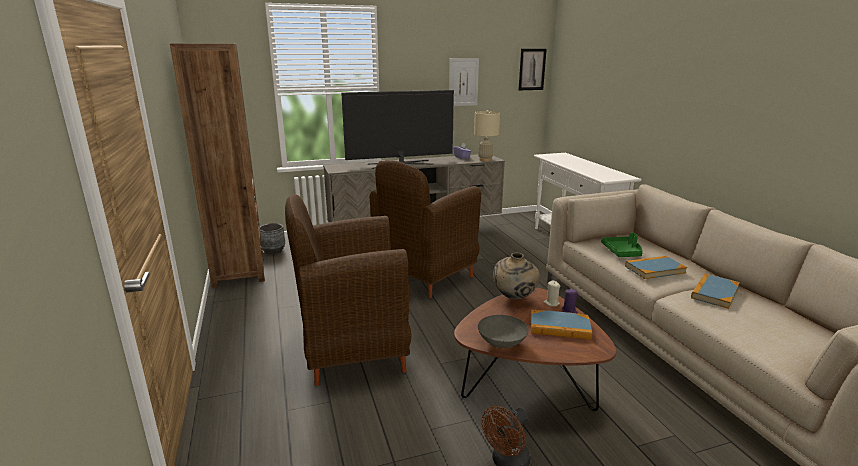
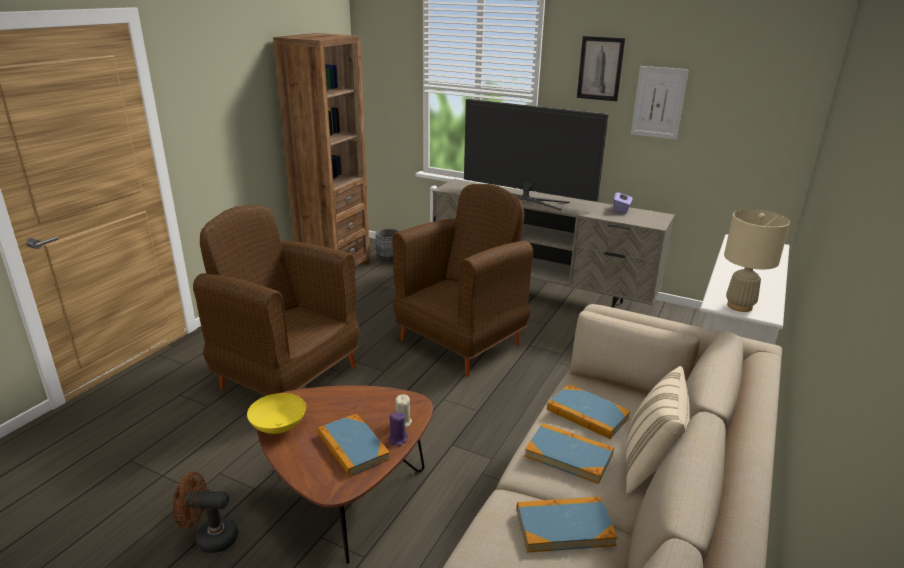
camera: 45 degrees right, 5 degrees up
(423, 276) = (461, 341): brown armchair -> brown armchair turned 135 degrees clockwise
(485, 160) = (640, 222): beige table lamp -> beige table lamp (739, 306)
(501, 343) = (278, 427): grey bowl -> yellow bowl
(514, 298) = (383, 397): beige vase -> none
(532, 69) = (787, 95): picture -> picture (600, 68)
(622, 252) = (587, 414): green tray -> book
(680, 258) = (649, 465): none -> beige pillow

